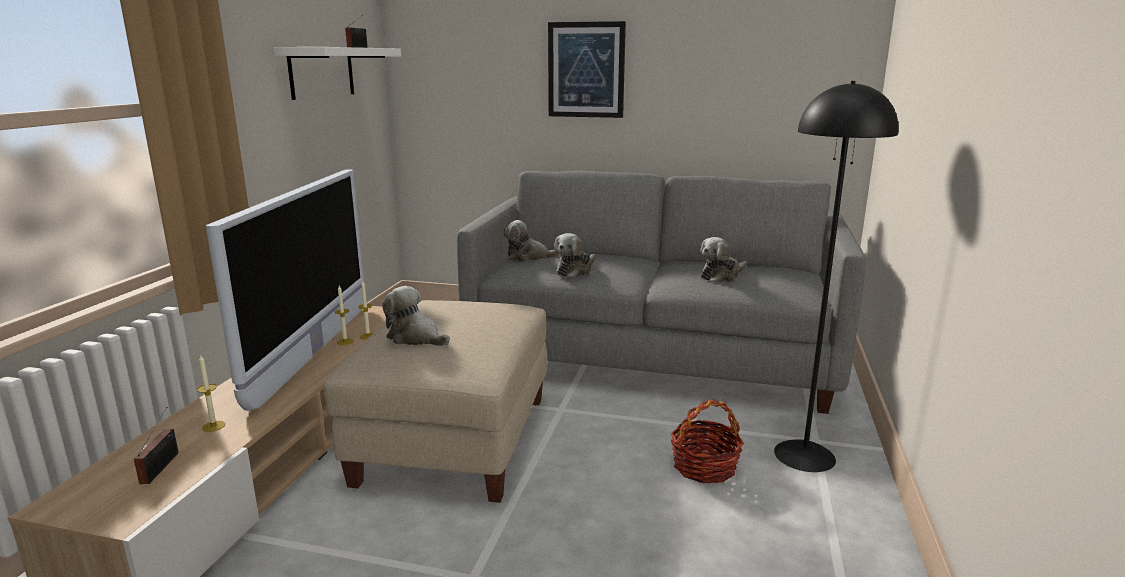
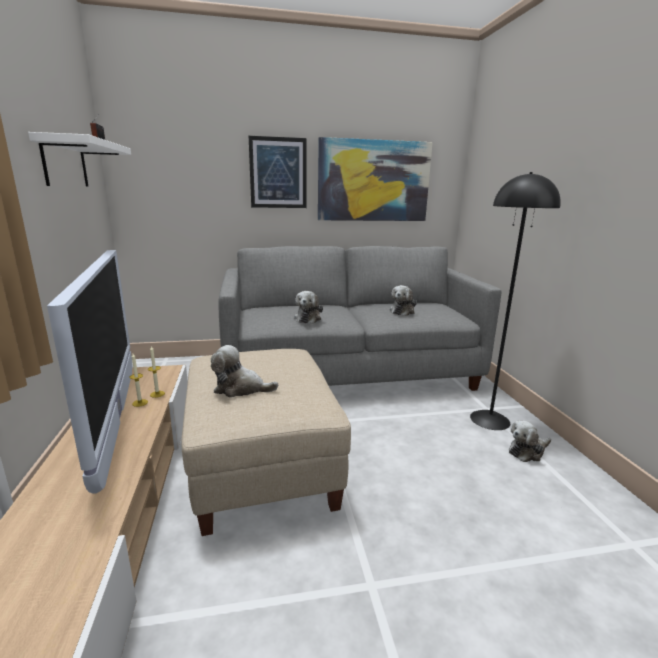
camera: 25 degrees left, 0 degrees up
(162, 466) = (34, 590): radio -> none
(213, 426) = (65, 520): candle -> none
(528, 257) = (262, 312): plush toy -> plush toy (527, 451)
(704, 467) = (445, 442): basket -> none
(725, 79) = (373, 181): none -> picture

